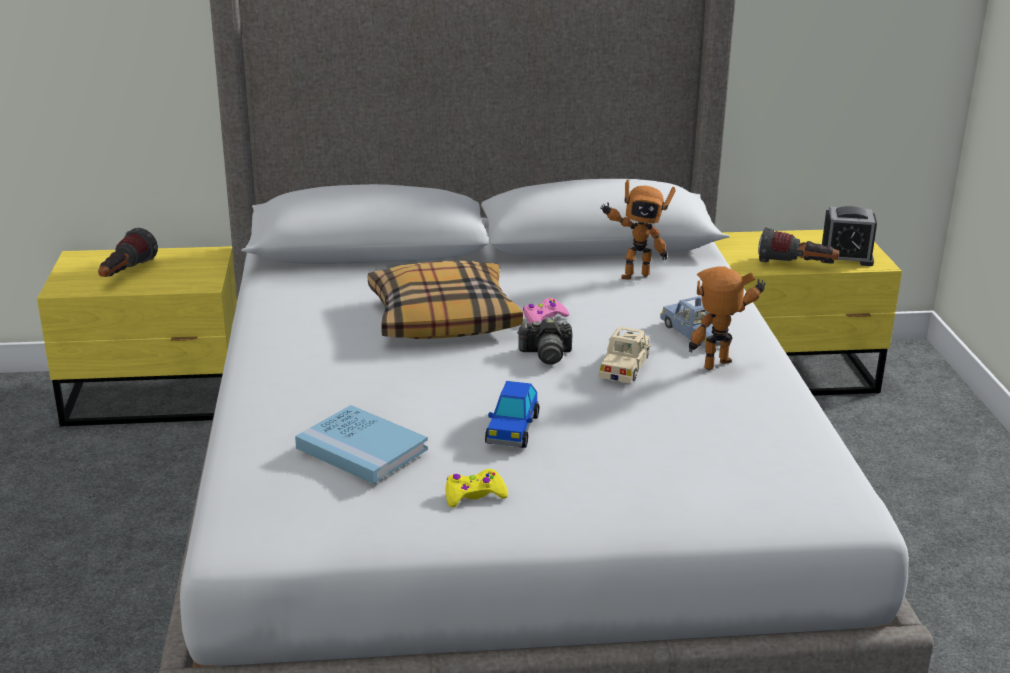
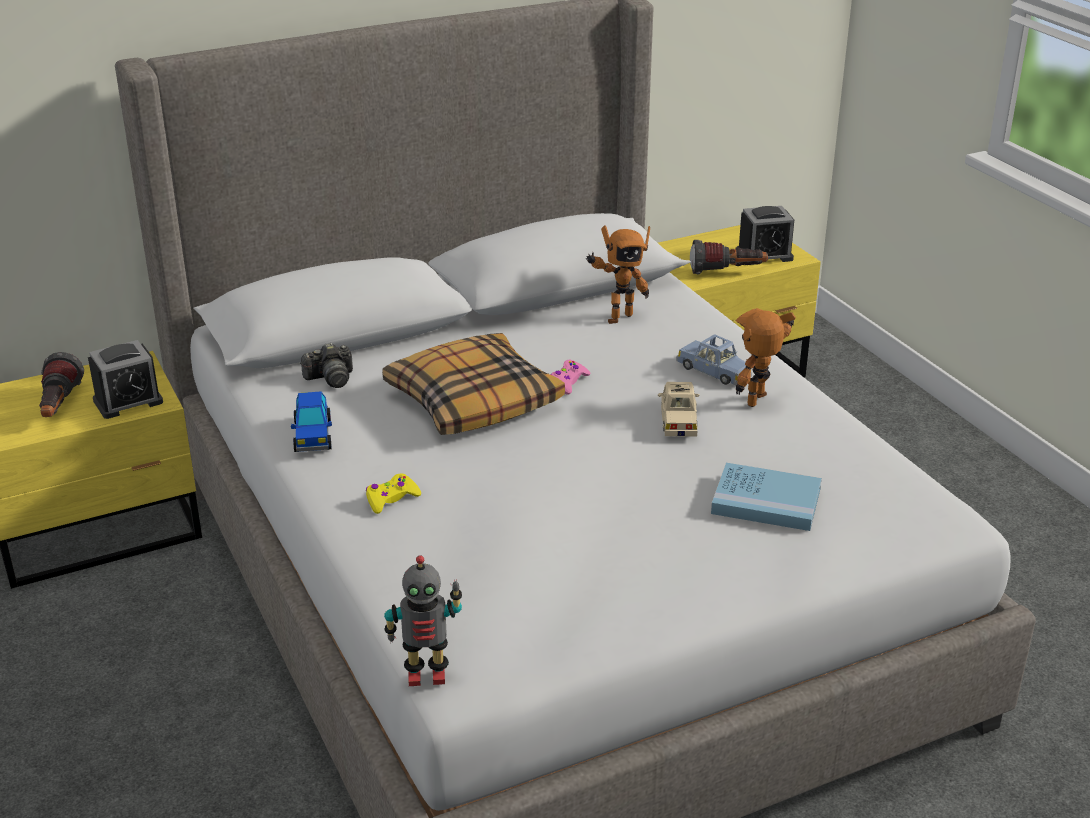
camera: 20 degrees left, 5 degrees up
(182, 279) = (128, 401): none -> alarm clock
(216, 526) = (426, 674): none -> toy robot
(362, 449) = (507, 561): blue book -> blue book (766, 501)
(474, 495) = (639, 583): yellow game controller -> yellow game controller (391, 499)
(512, 430) = (624, 508): toy car -> toy car (313, 435)
(546, 355) = (599, 421): camera -> camera (330, 379)

